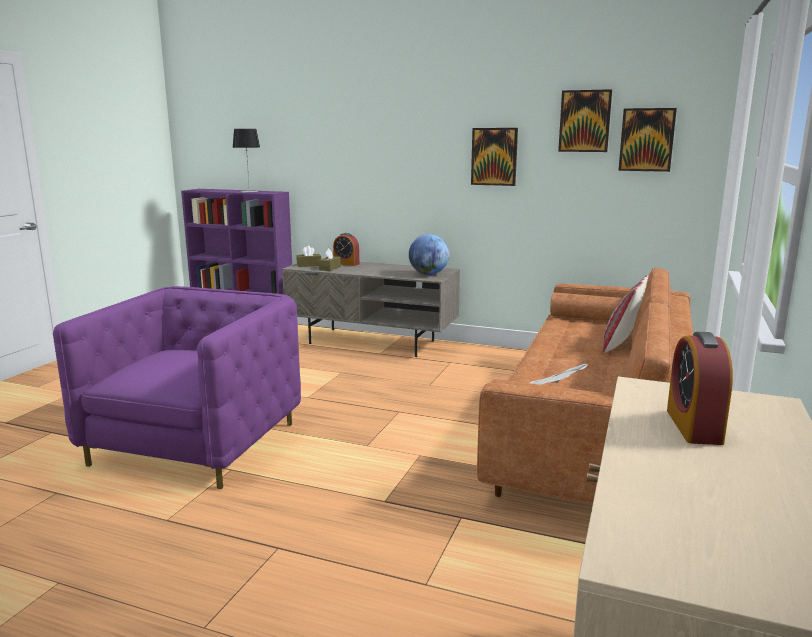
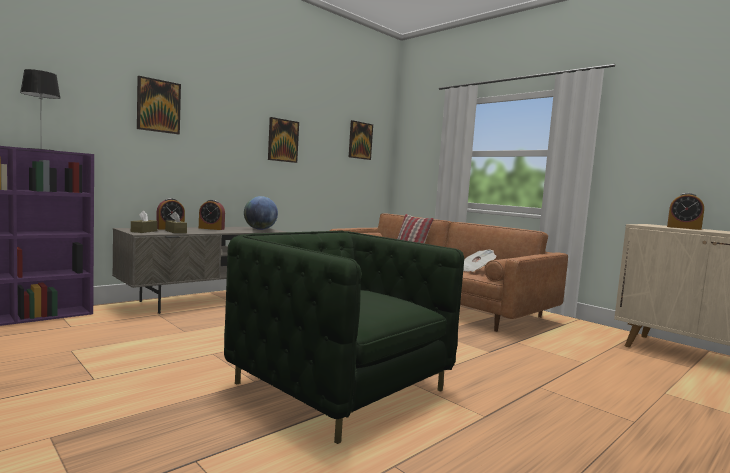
camera: 65 degrees left, 10 degrees down
(196, 443) = (340, 386): purple armchair -> green armchair
(383, 267) = (211, 228): none -> alarm clock
(584, 121) = (333, 124): picture -> picture (158, 106)

